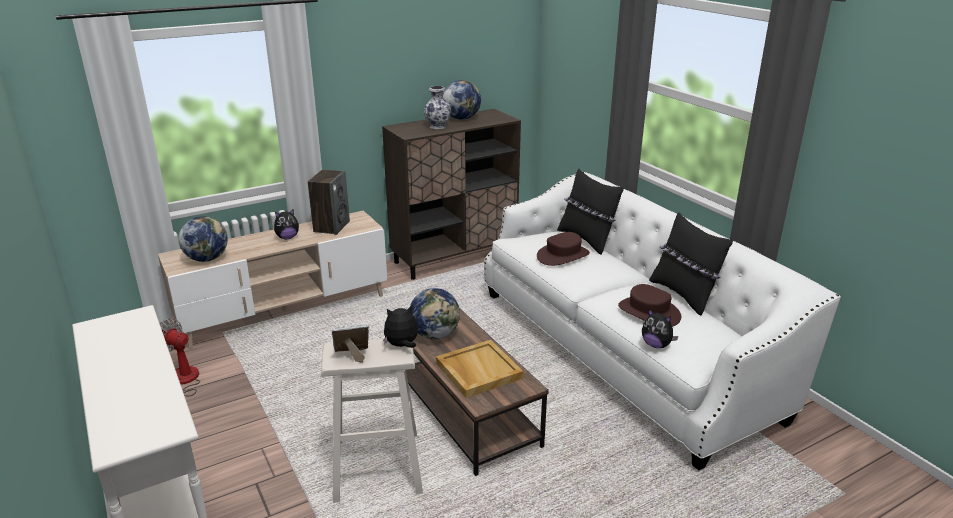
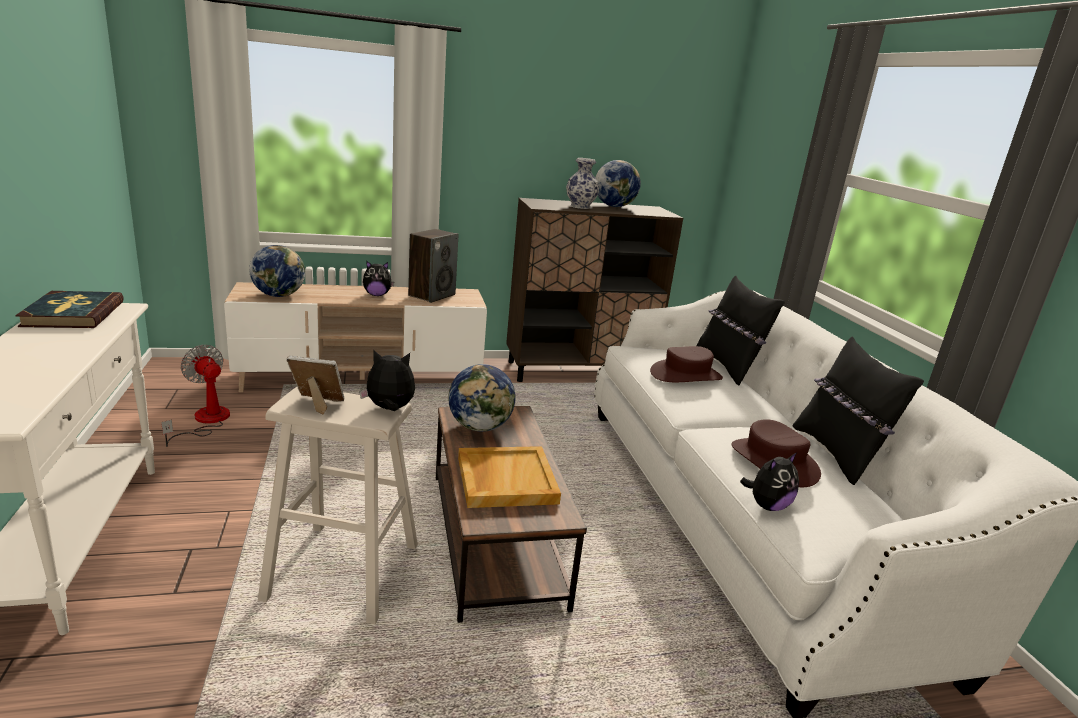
camera: 15 degrees right, 5 degrees down
(108, 331) = (73, 314): none -> book
(656, 345) = (767, 506): plush toy -> plush toy turned 90 degrees counterclockwise

